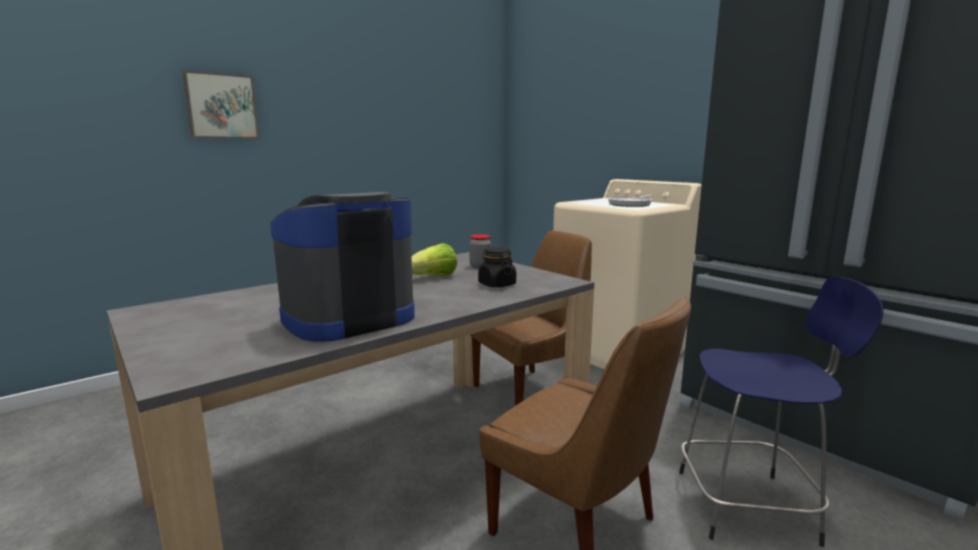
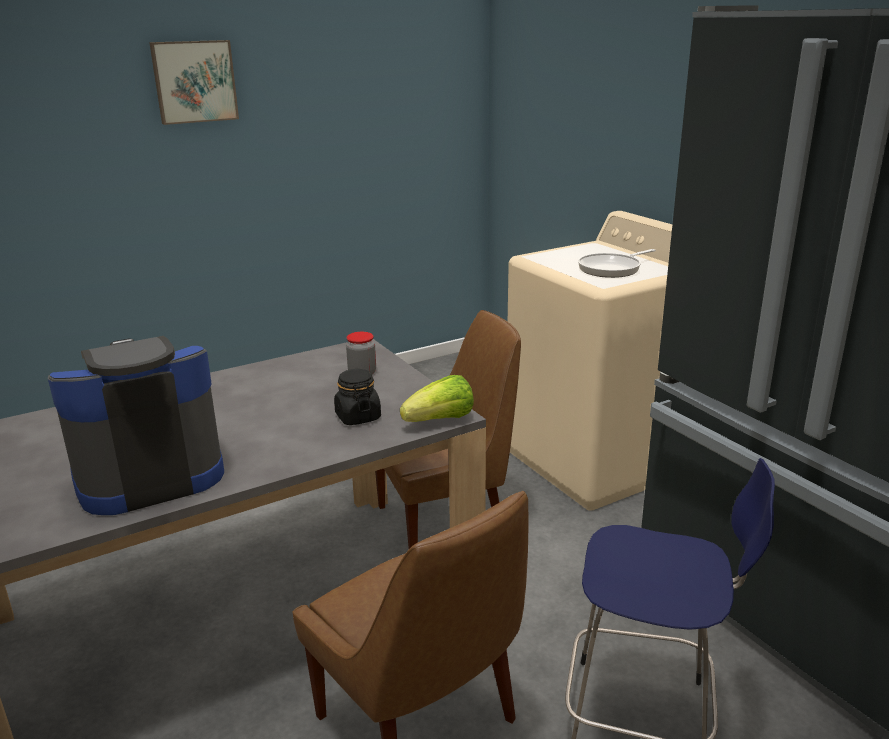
camera: 10 degrees right, 10 degrees up
(221, 106) = (59, 122): picture -> picture (194, 81)
(433, 277) = (289, 396): lettuce -> lettuce (441, 421)

